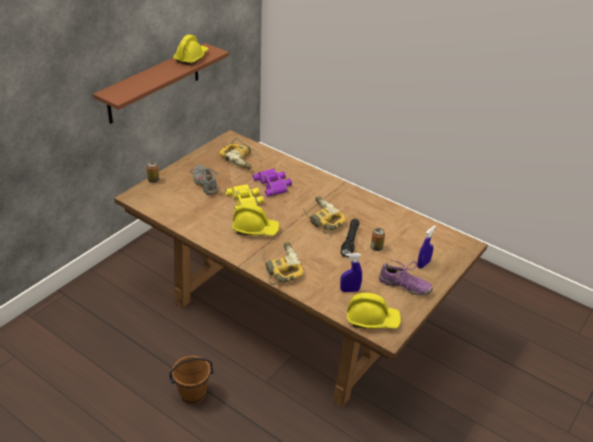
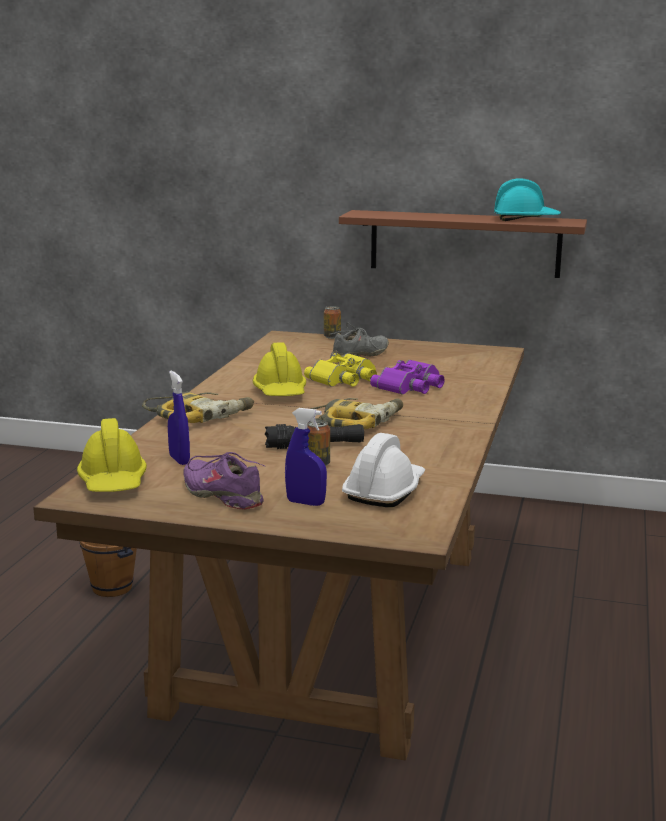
camera: 70 degrees right, 20 degrees down
(191, 57) = (525, 219): yellow hard hat -> turquoise hard hat
(241, 158) = (454, 362): power drill -> none
(404, 286) = (223, 495): purple shoe -> purple shoe turned 135 degrees clockwise
(418, 238) = (384, 491): none -> white hard hat

